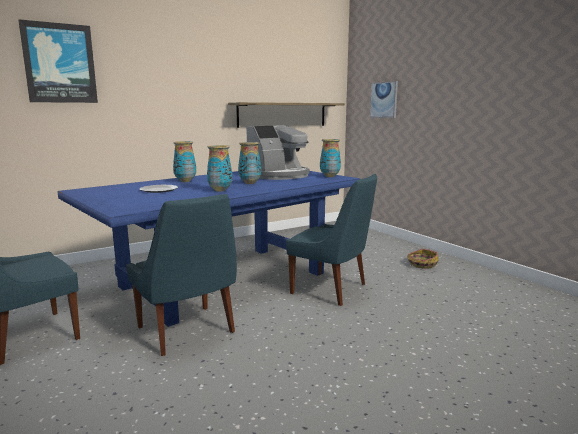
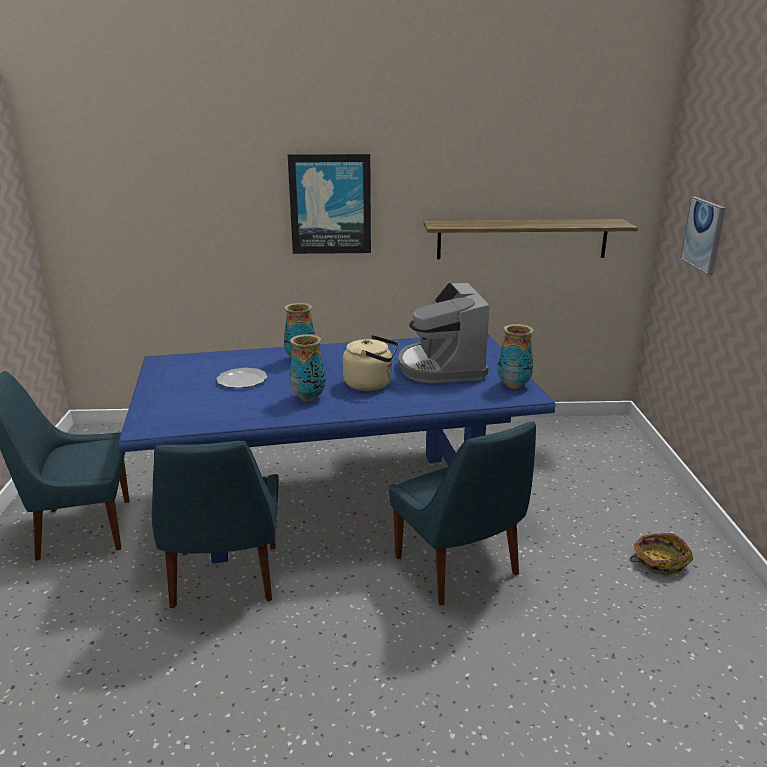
camera: 30 degrees right, 10 degrees up
(60, 63) = (186, 174): picture -> picture (330, 204)
(250, 183) = (371, 384): vase -> beige kettle
(279, 175) = (441, 367): coffee machine -> coffee machine turned 90 degrees clockwise

